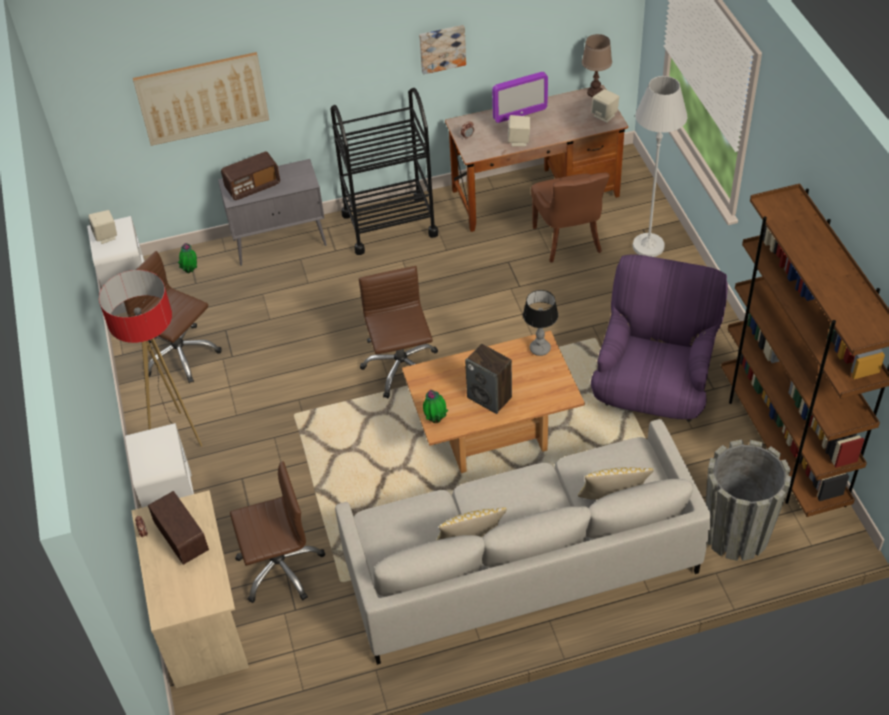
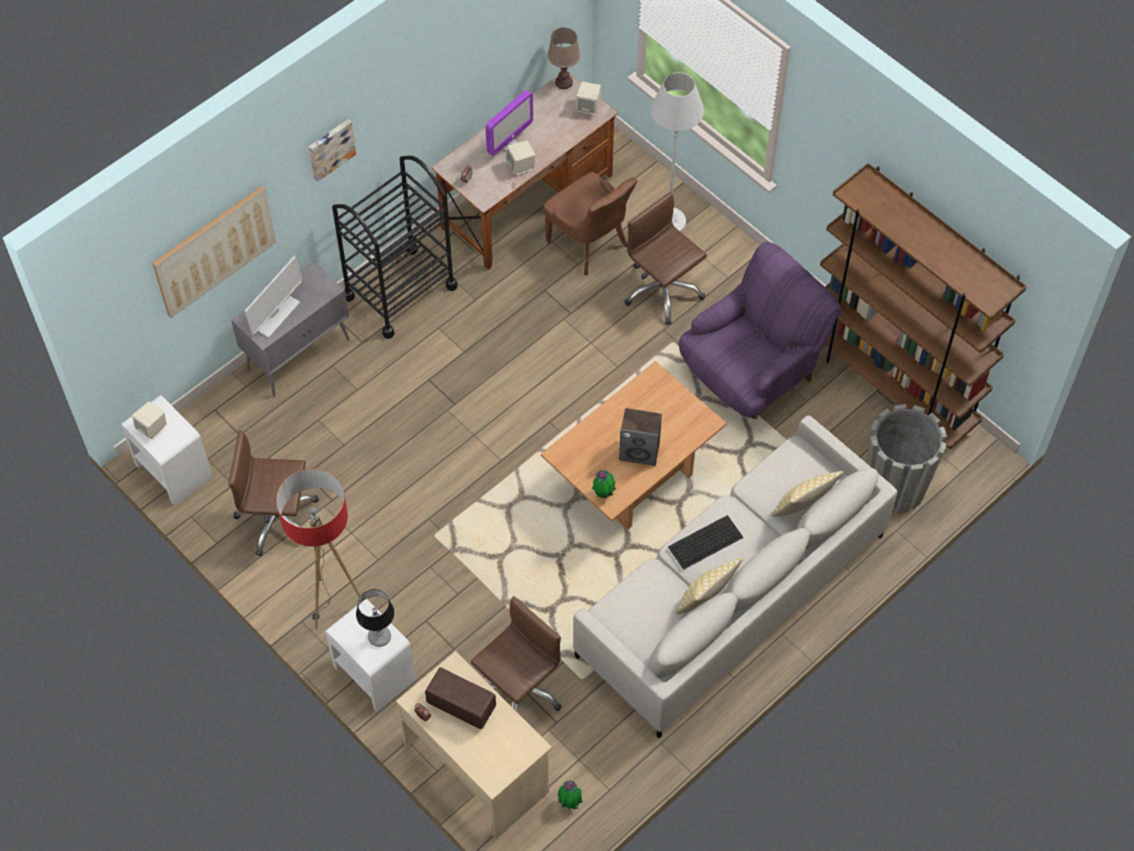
camera: 30 degrees left, 10 degrees up
(191, 271) = (225, 423): potted plant -> potted plant (570, 802)
(253, 187) = (275, 315): radio -> monitor
(401, 368) = (508, 446): brown office chair -> brown office chair (662, 291)
(442, 48) = (423, 103): picture -> picture (330, 148)
(500, 494) = (705, 542): none -> keyboard
(540, 349) = (657, 384): table lamp -> table lamp (380, 637)
(653, 386) = (752, 371): purple armchair -> purple armchair turned 60 degrees clockwise

